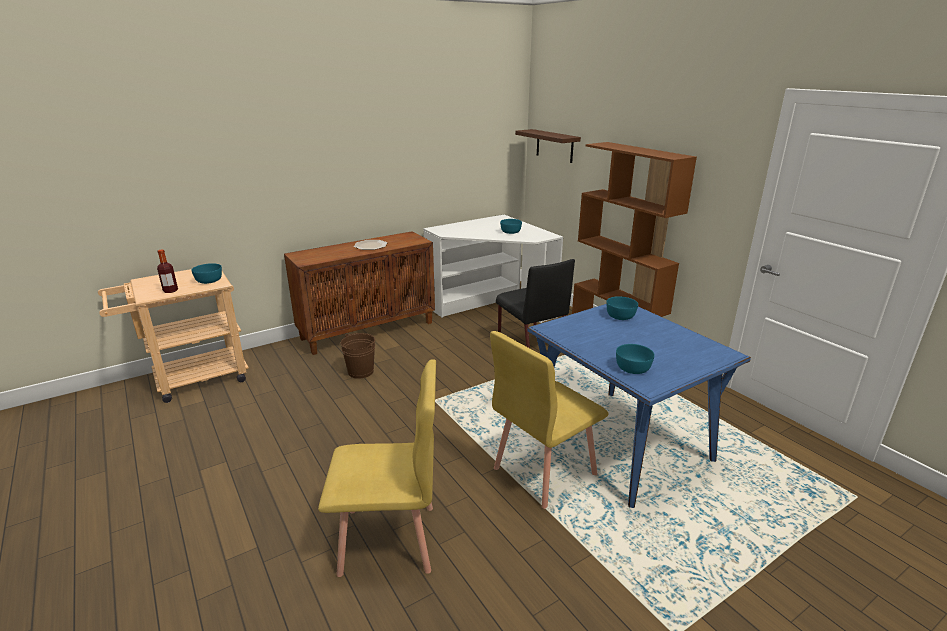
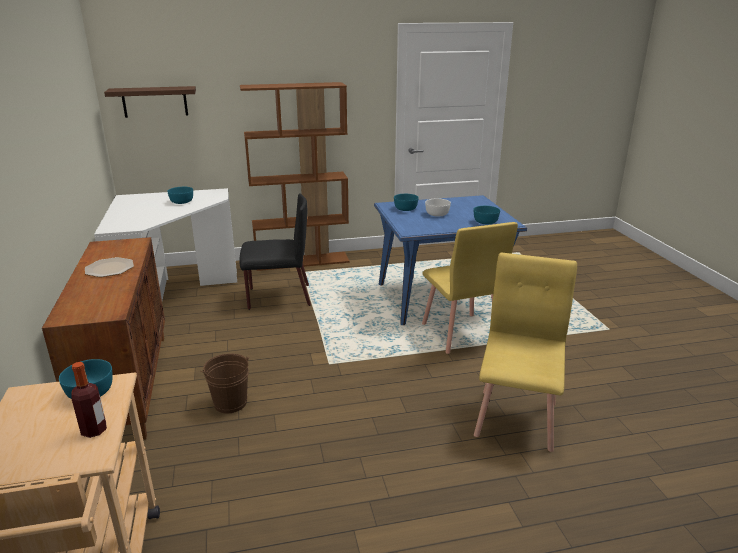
camera: 70 degrees left, 0 degrees up
(625, 335) = (437, 214): none -> white bowl

